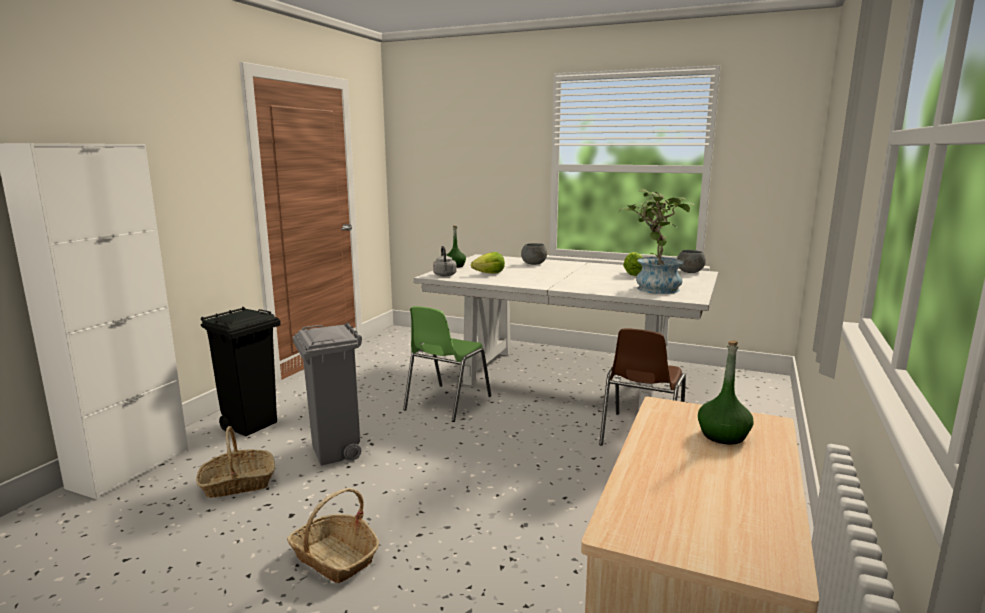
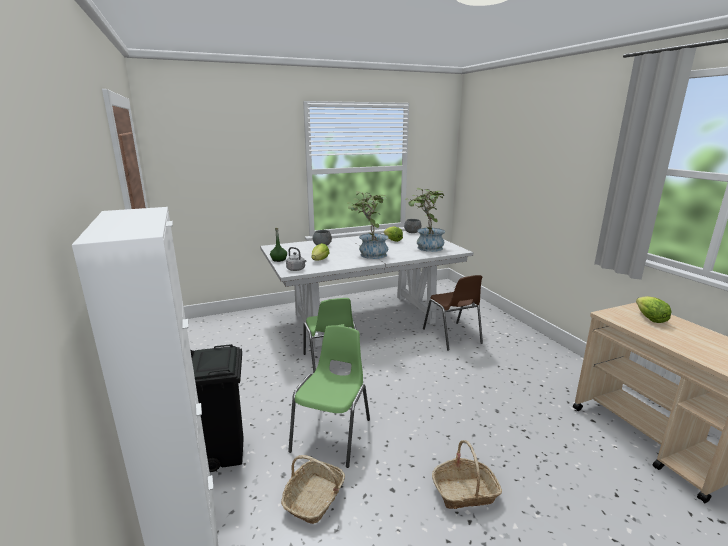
camera: 45 degrees left, 5 degrees up
(335, 453) = (333, 434): grey trash can -> green chair
(558, 279) = (369, 254): none -> potted plant
(723, 435) = (650, 319): green bottle -> lettuce

